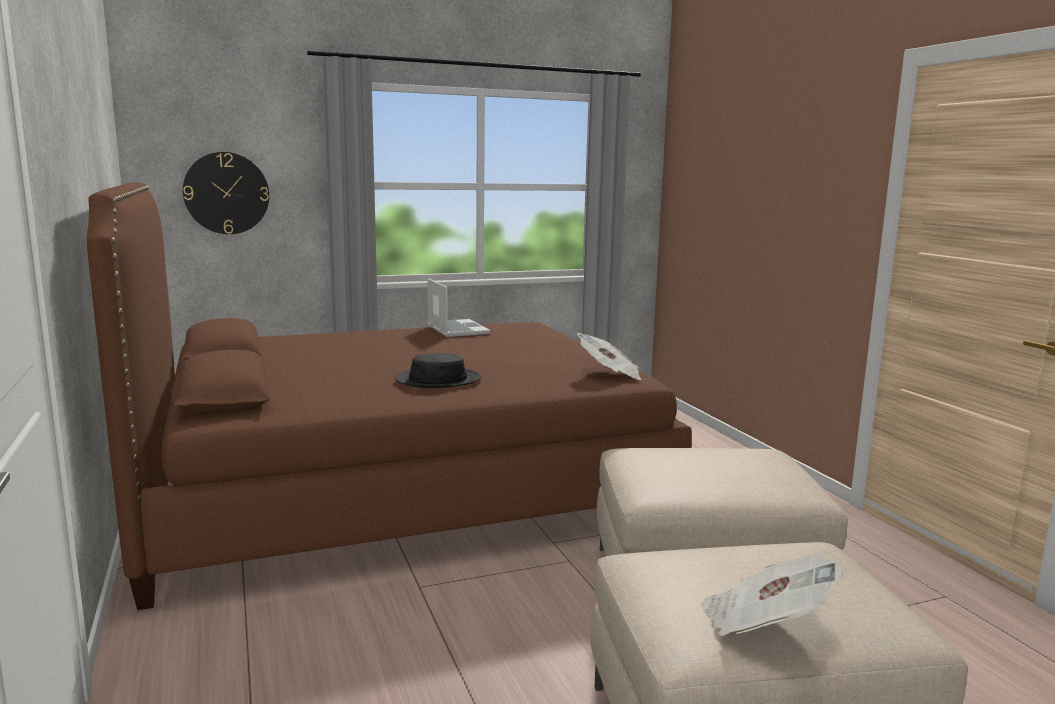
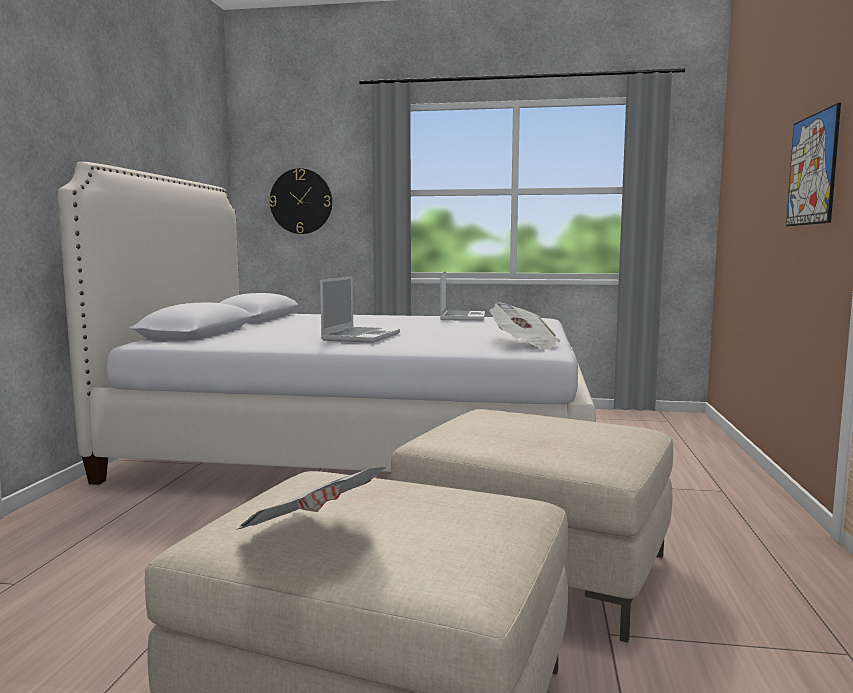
camera: 30 degrees right, 5 degrees down
(397, 488) = (363, 445): brown bed -> white bed
(438, 379) = (360, 337): black hat -> laptop
(813, 206) = (812, 169): none -> picture

